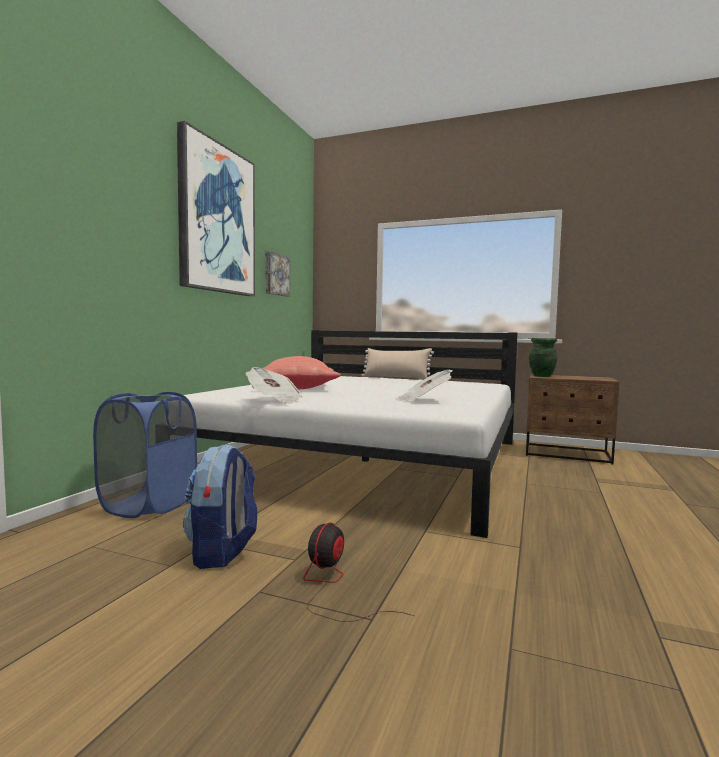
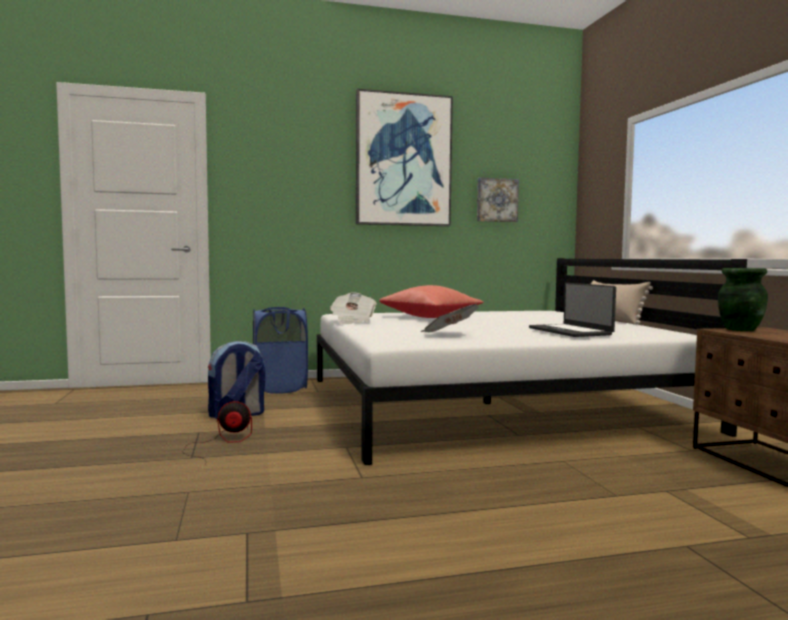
camera: 55 degrees right, 0 degrees up
(455, 387) = (570, 331): none -> laptop

